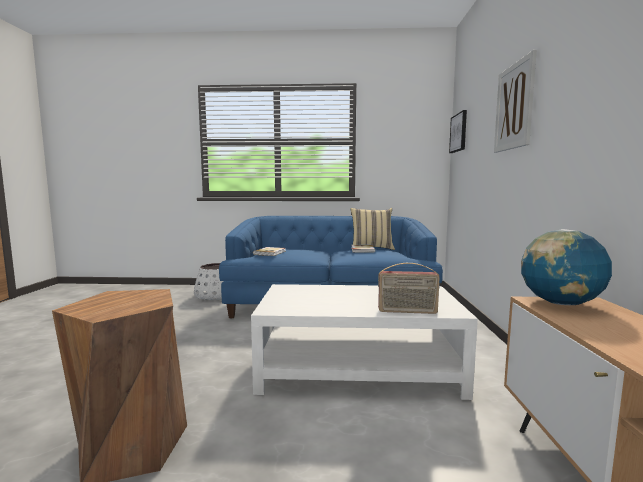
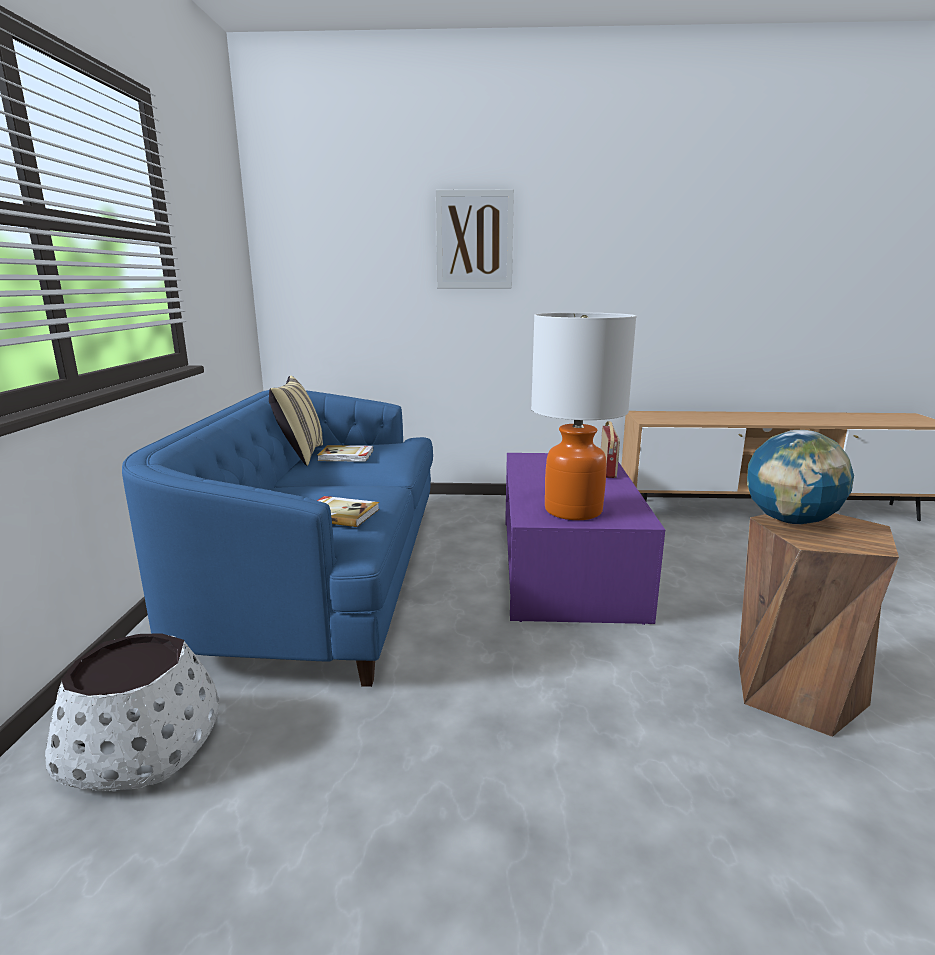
camera: 90 degrees left, 10 degrees up
(295, 295) = (573, 511): none -> table lamp
(358, 368) = (566, 564): white coffee table -> purple coffee table
(459, 132) = (294, 240): picture -> none
(560, 303) = (650, 418): globe -> globe (790, 521)

